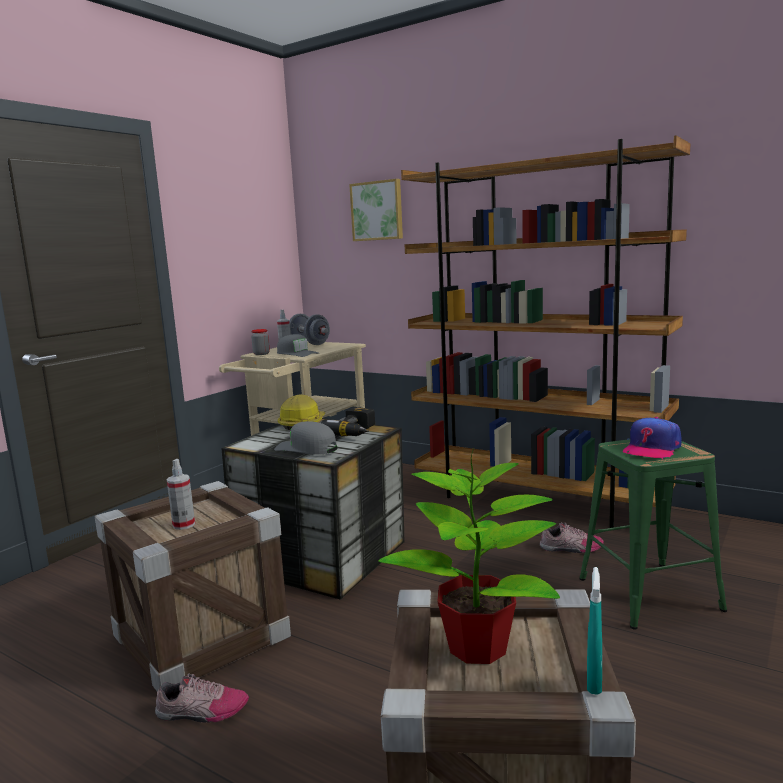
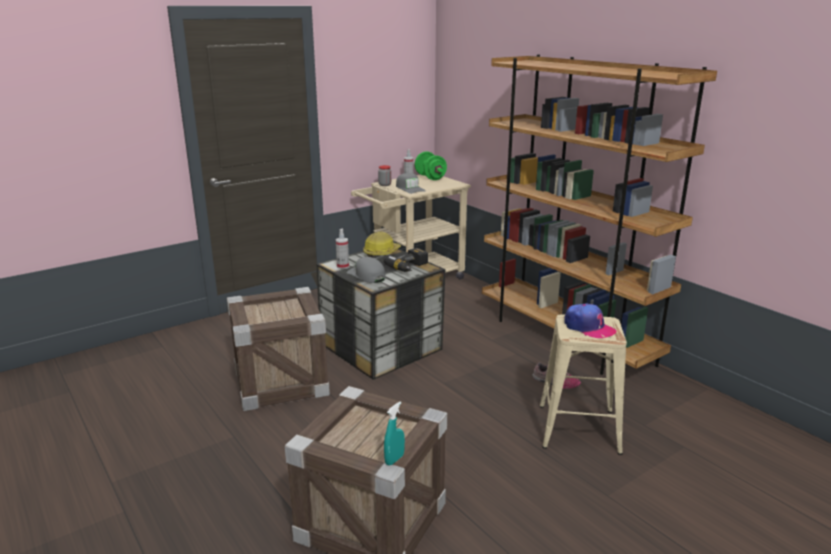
camera: 20 degrees right, 10 degrees up
(184, 525) = (271, 314): spray bottle -> spray bottle (343, 266)
(202, 712) = (259, 424): shoe -> none
(309, 344) = (430, 177): grey dumbbell -> green dumbbell
(377, 211) = (490, 77): picture -> none
(479, 646) = (364, 427): potted plant -> none
(648, 593) = (578, 428): green stool -> beige stool
(651, 449) = (588, 327): cap -> cap turned 105 degrees counterclockwise

